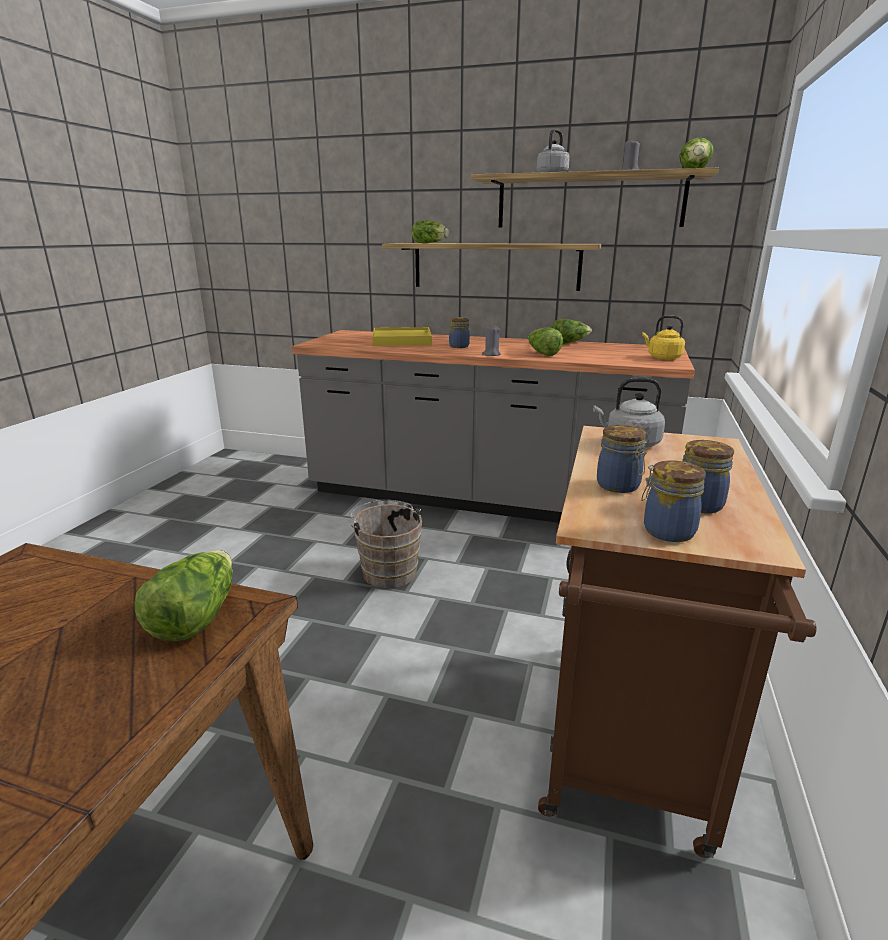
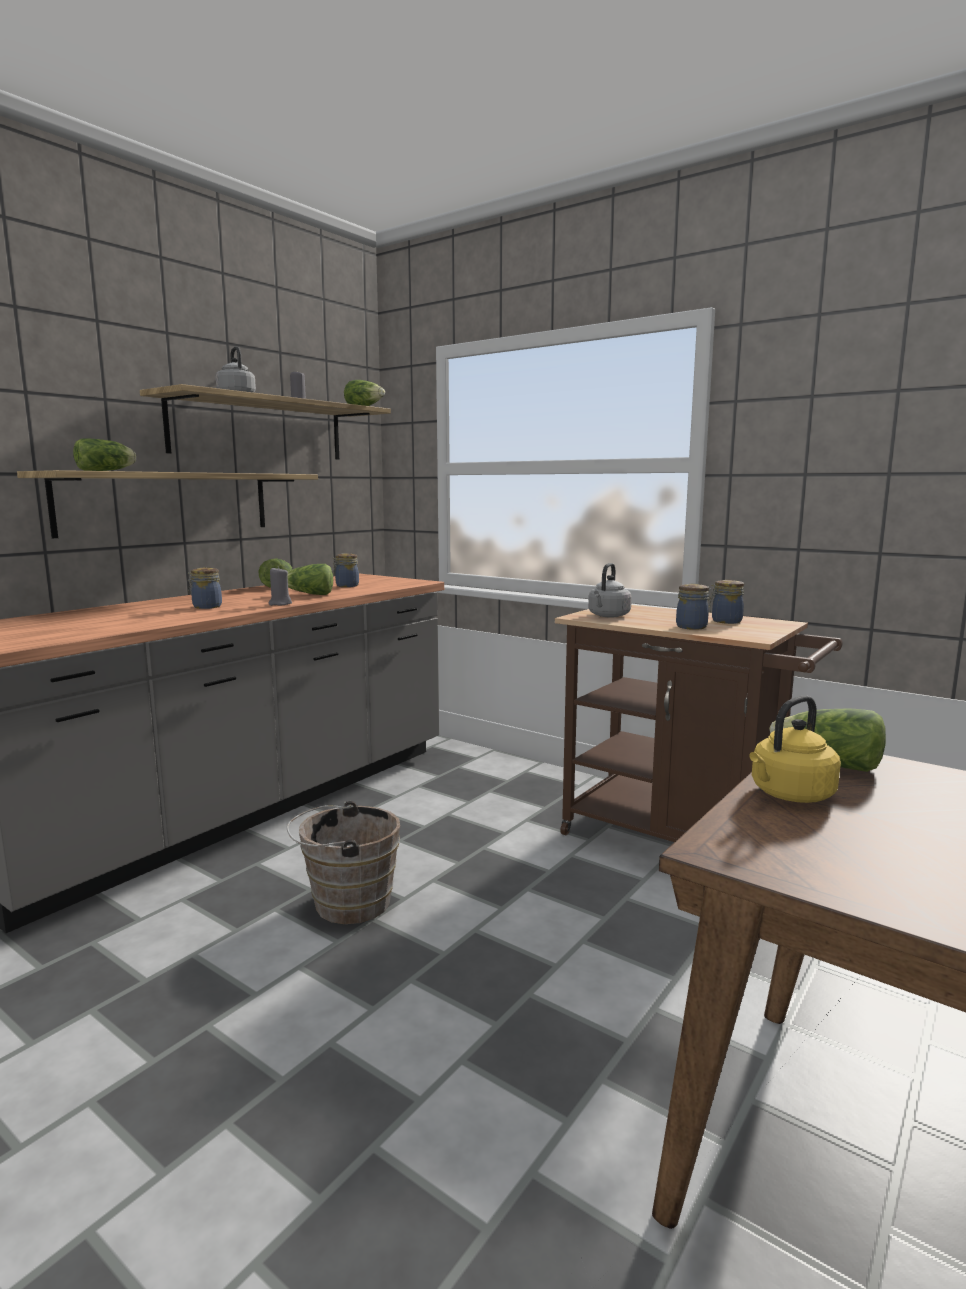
camera: 70 degrees left, 10 degrees down
(401, 340) = (103, 617): yellow tray -> none
(662, 357) = (392, 580): yellow kettle -> yellow kettle (789, 795)
(666, 531) = (764, 629): jar -> jar (346, 586)

